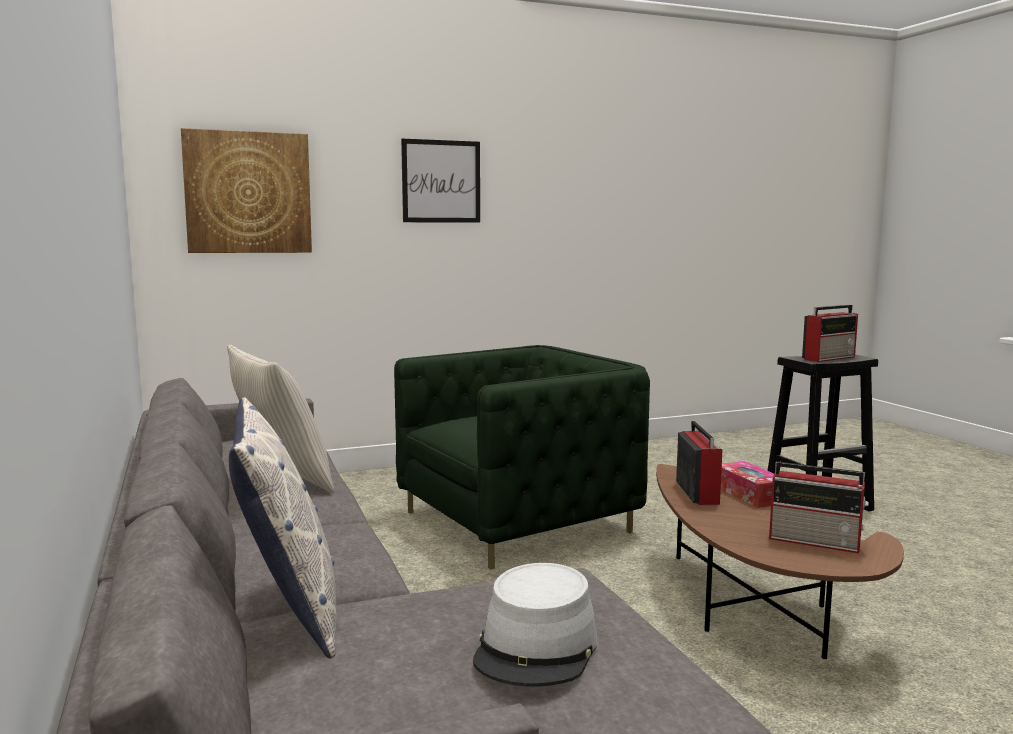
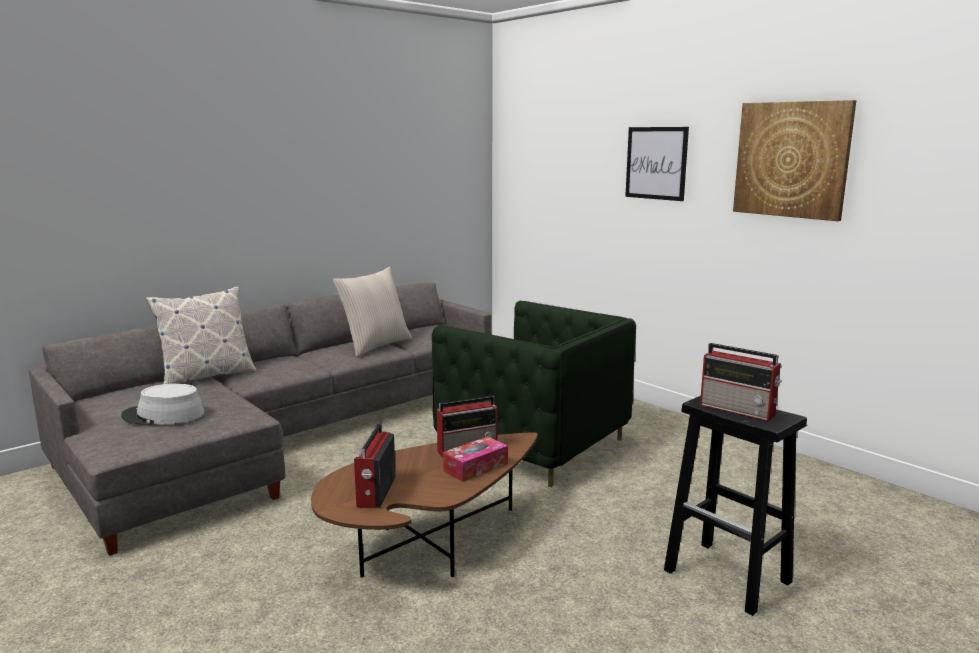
camera: 70 degrees right, 5 degrees up
(248, 193) = (541, 169): picture -> picture (791, 159)

